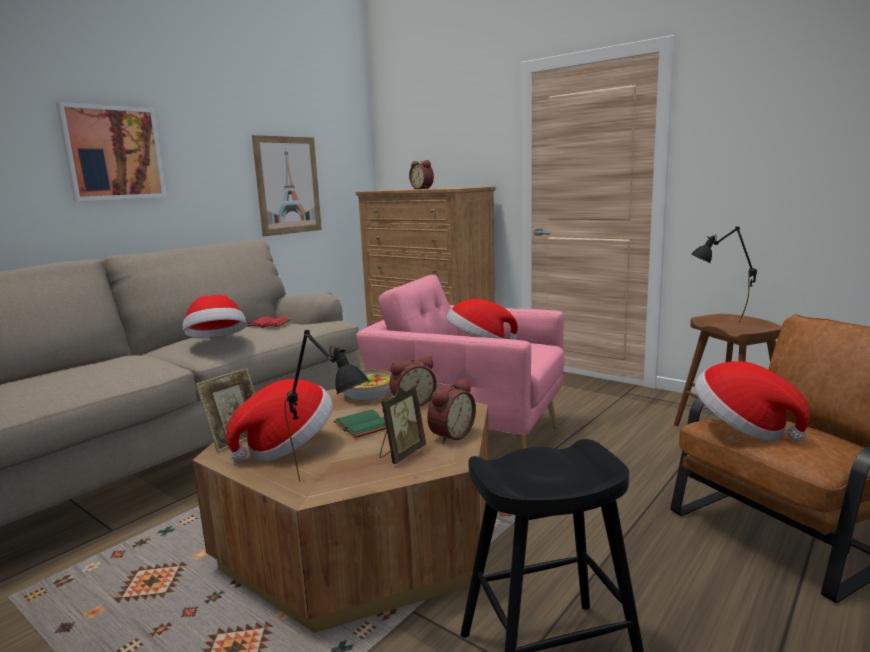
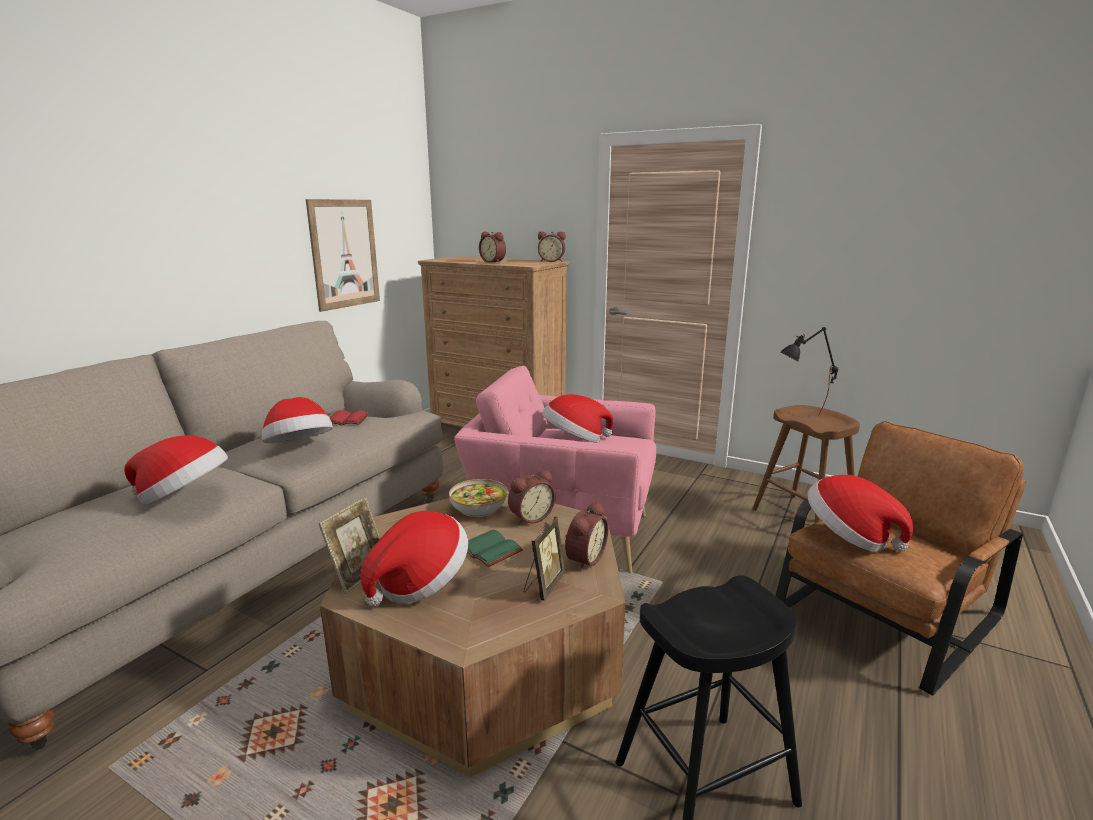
camera: 10 degrees left, 5 degrees up
(104, 372) = (185, 497): none -> hat
(113, 153) = (152, 225): picture -> none
(333, 485) = (489, 631): black table lamp -> none
(478, 186) = (551, 261): none -> alarm clock

